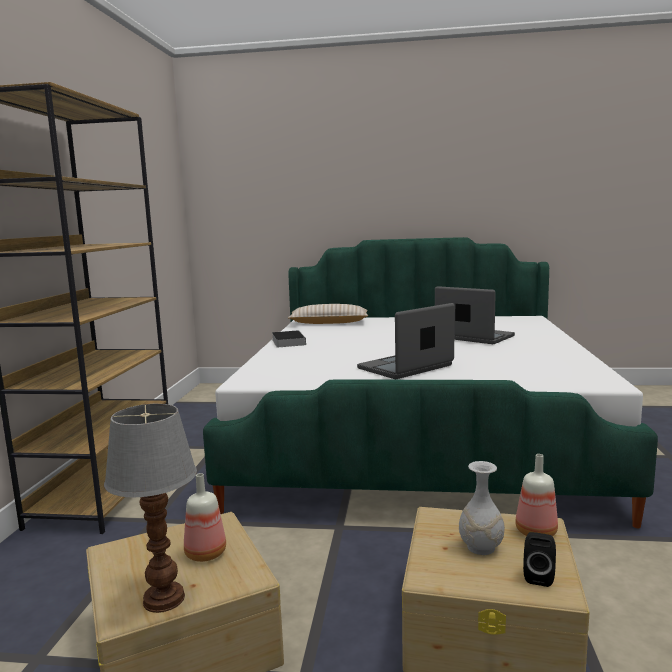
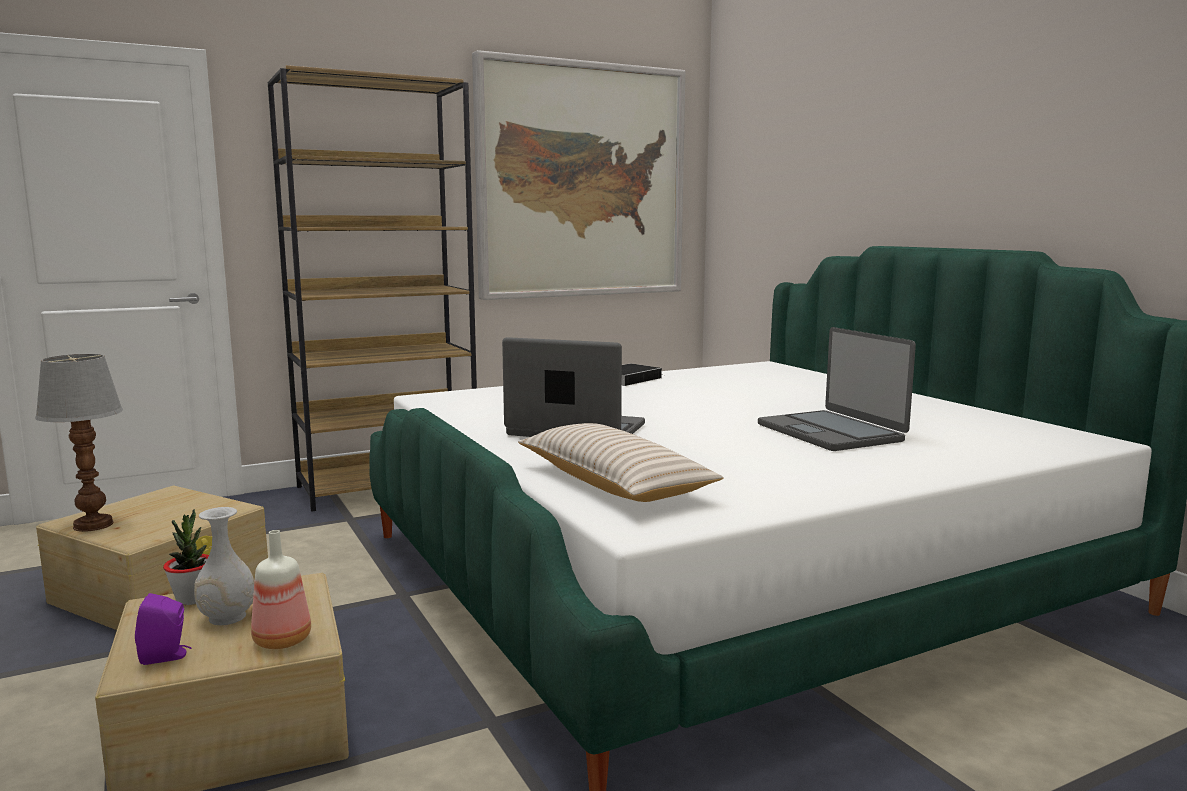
camera: 55 degrees right, 0 degrees up
(139, 202) = (581, 181): none -> picture
(204, 554) = (170, 518): bottle -> none
(329, 323) = (768, 373): beige pillow -> beige pillow (613, 483)
(431, 558) = (192, 599): none -> potted plant
(474, 337) = (831, 432): laptop -> laptop turned 150 degrees clockwise
(538, 576) = (166, 656): black speaker -> purple speaker

